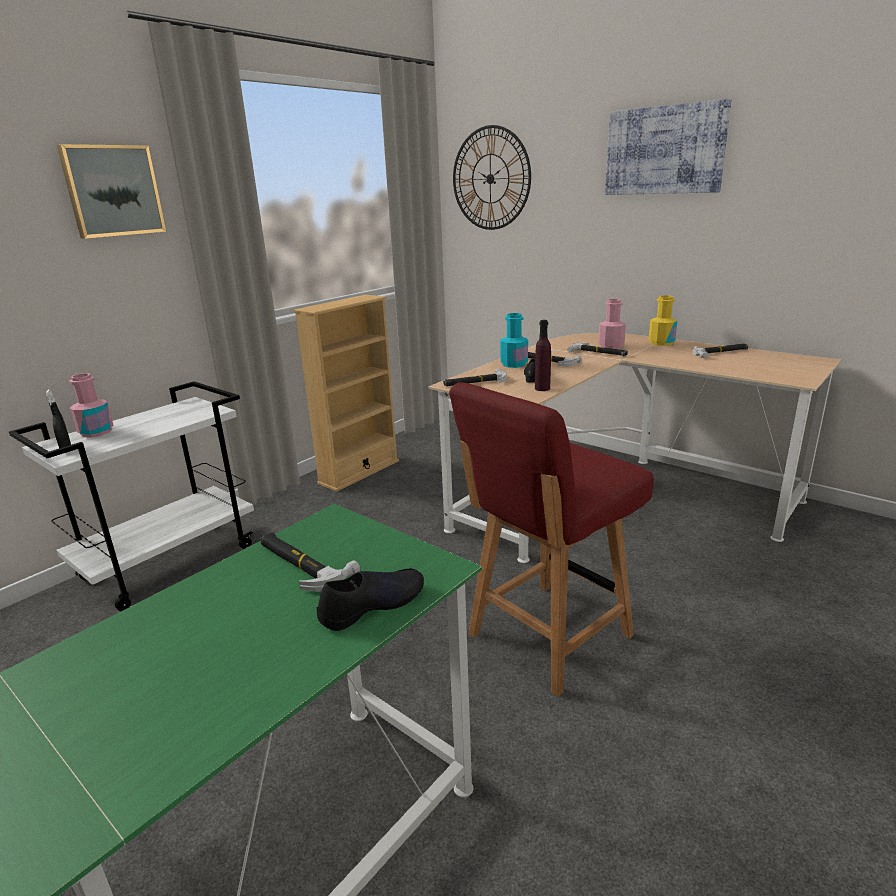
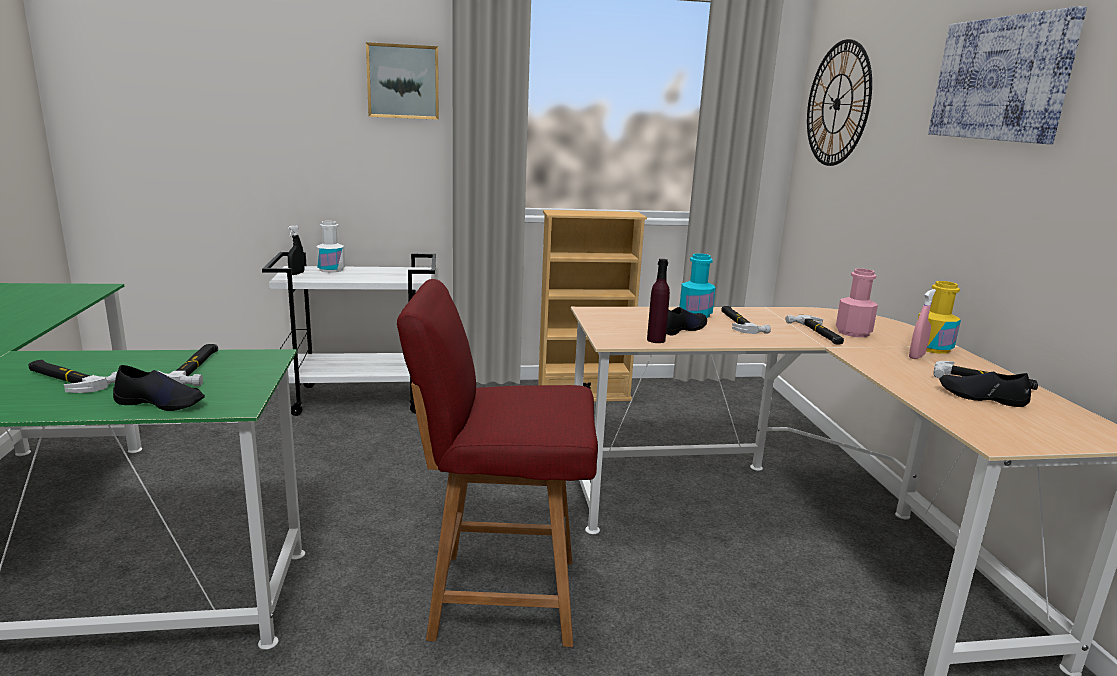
camera: 40 degrees right, 5 degrees down
(96, 432) = (331, 270): pink bottle -> white bottle
(475, 382) = (615, 316): hammer -> hammer (69, 379)
(668, 350) = (916, 356): none -> pink spray bottle
(741, 361) = (981, 397): none -> black shoe

